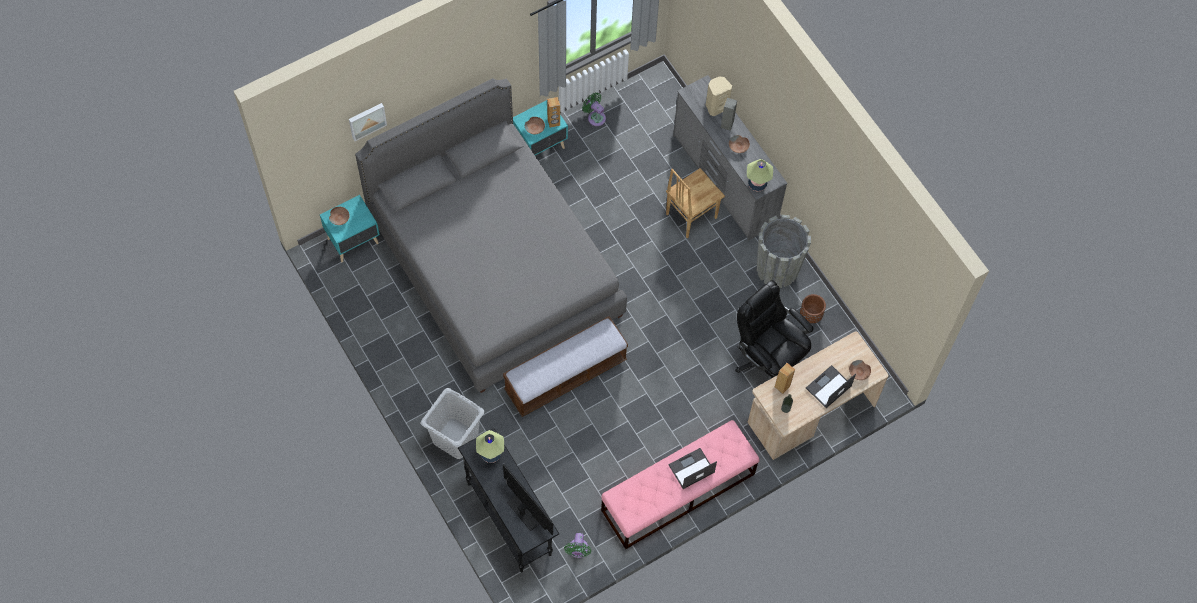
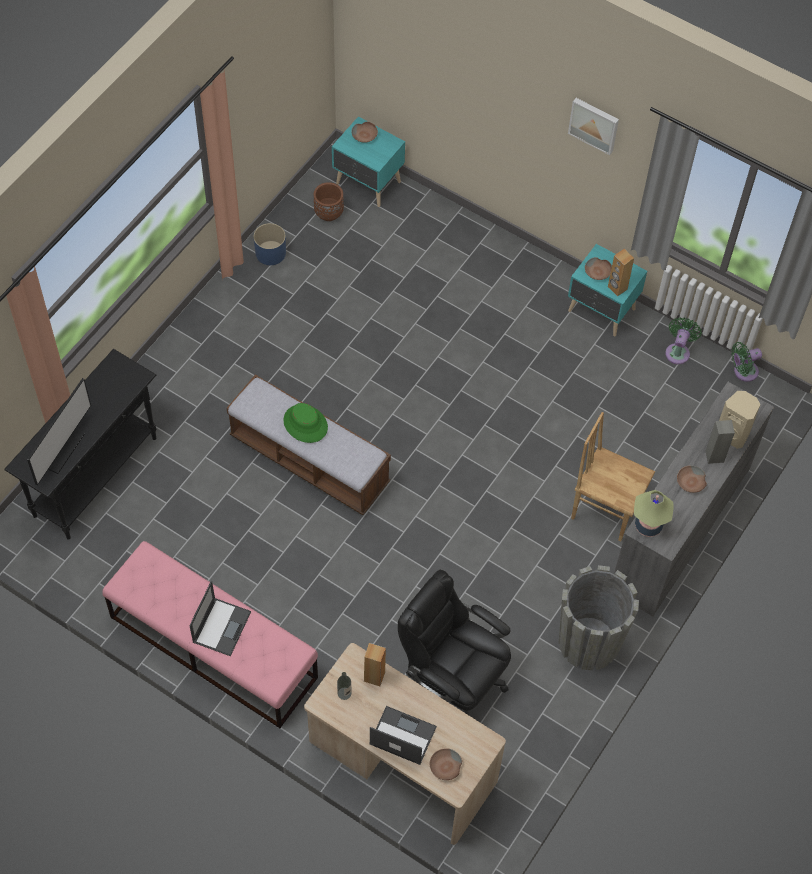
camera: 65 degrees right, 5 degrees down
(367, 120) = (439, 49): picture -> picture (594, 124)
(380, 330) = (270, 253): none -> blue planter
(455, 438) = (172, 380): grey laundry basket -> none
(491, 454) = (120, 384): table lamp -> none
(494, 266) = (414, 330): grey bed -> none
(561, 357) = (305, 424): none -> green hat
(578, 550) = (86, 566): green fan -> green fan (743, 371)
(691, 469) = (221, 626): laptop -> laptop turned 75 degrees clockwise
(768, 359) = (452, 681): black office chair -> black office chair turned 75 degrees counterclockwise
(811, 315) = (544, 709): brown planter -> brown planter (329, 213)

